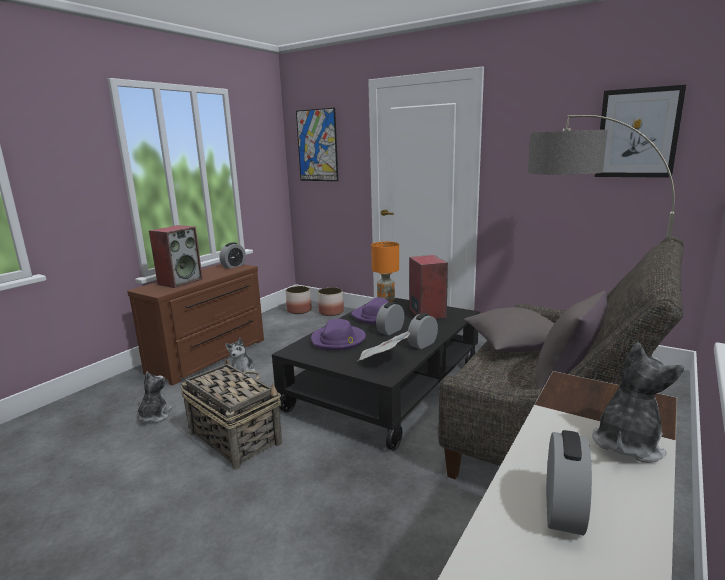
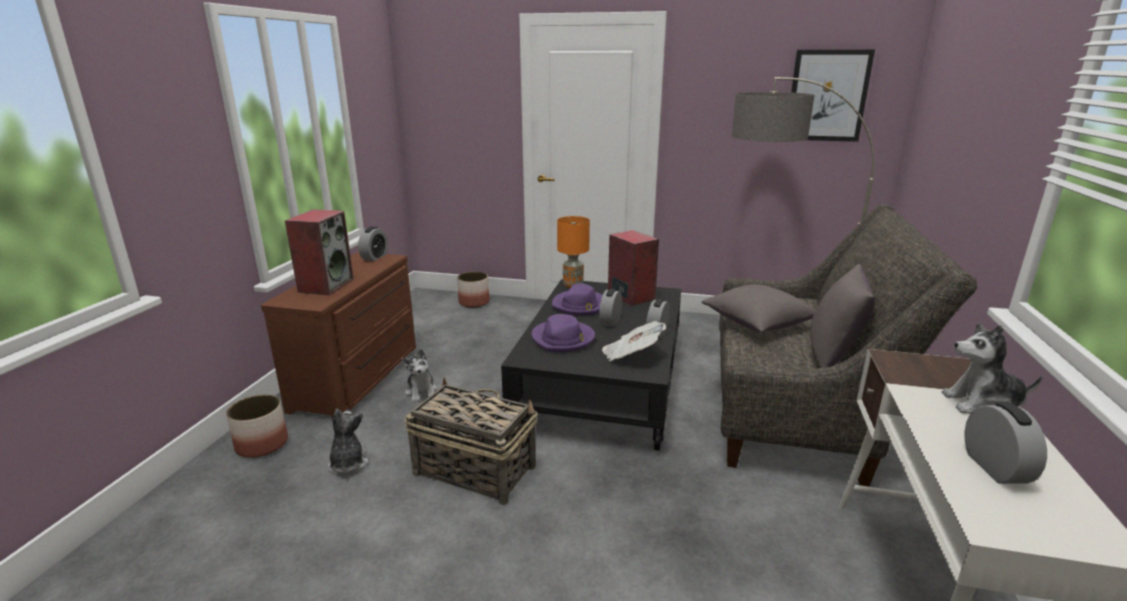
camera: 20 degrees left, 5 degrees up
(299, 310) = (432, 304): planter -> planter (262, 445)
(317, 145) = (445, 93): picture -> none
(627, 443) = (983, 404): plush toy -> plush toy turned 105 degrees counterclockwise

